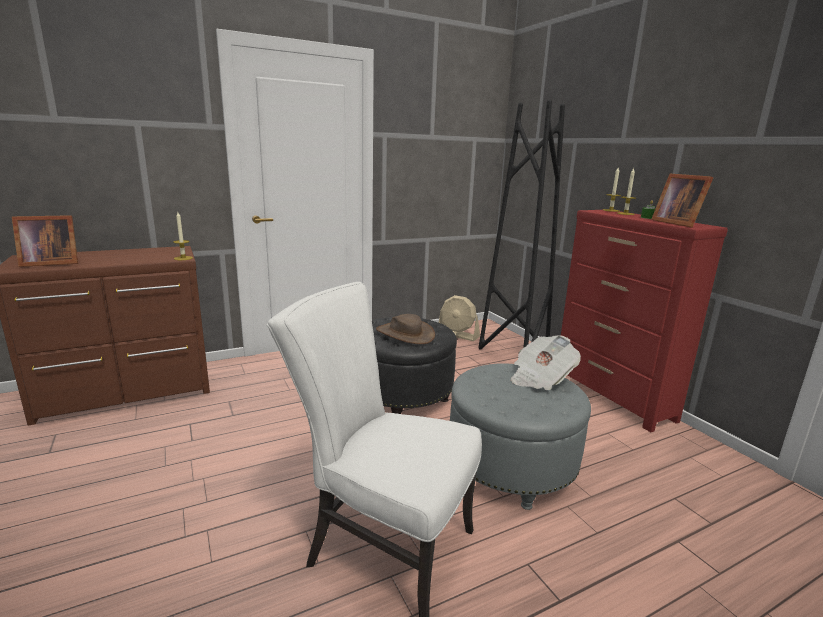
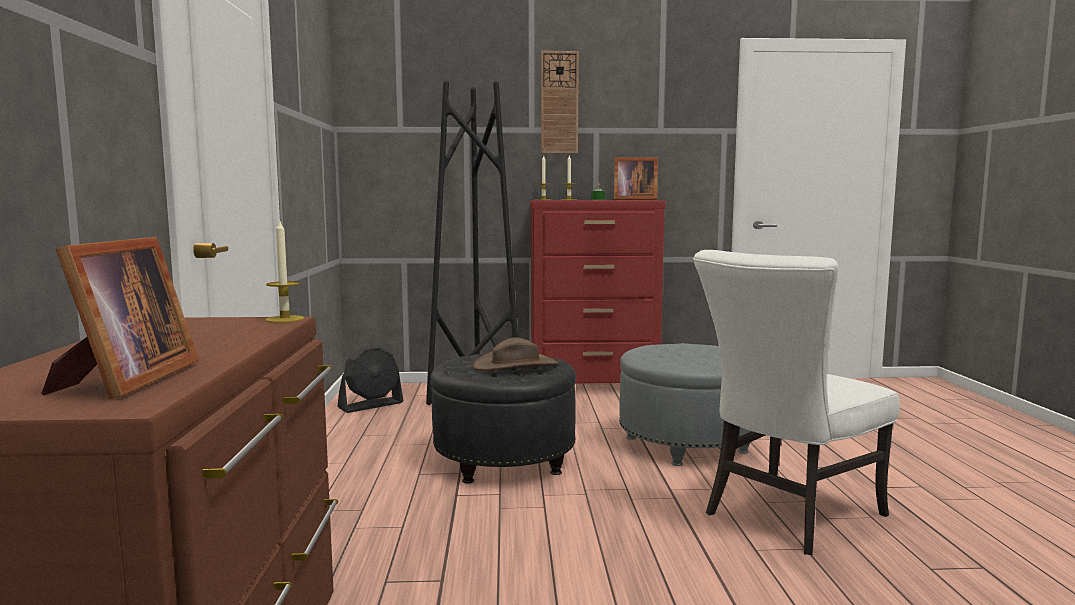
camera: 65 degrees left, 10 degrees down
(458, 335) = (371, 405): beige fan -> black fan
(540, 378) = (672, 347): newspaper -> none
(649, 111) = (559, 102): none -> wall clock

